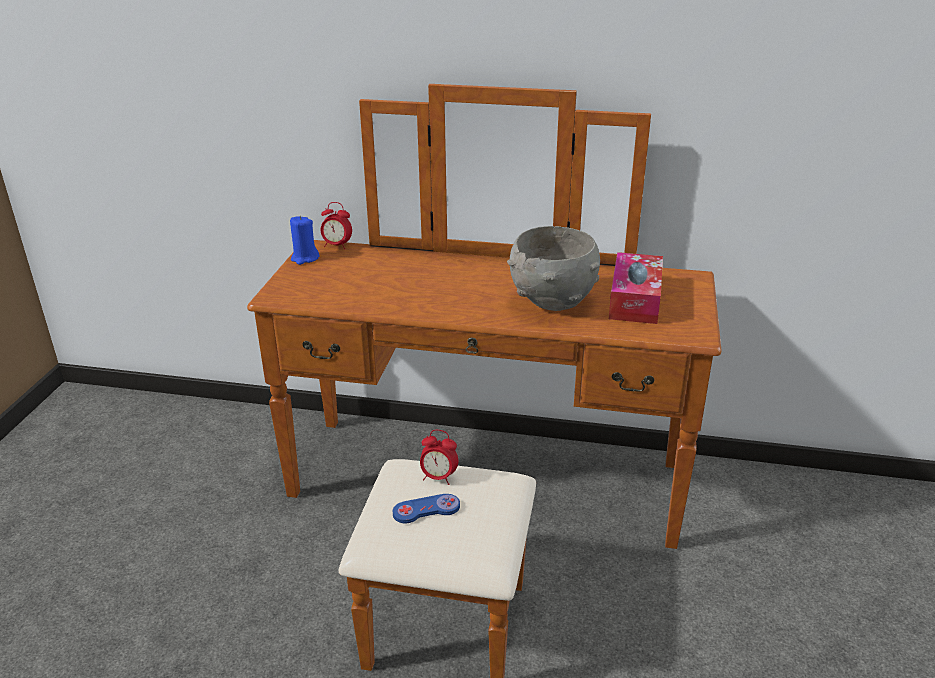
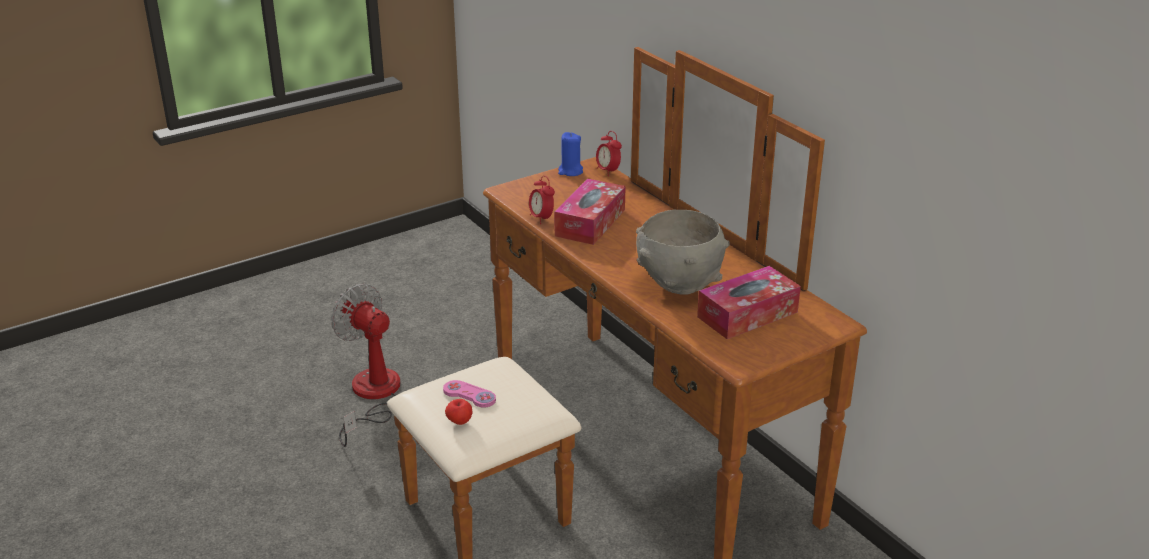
camera: 45 degrees right, 0 degrees up
(192, 595) = (372, 396): none -> fan
(397, 289) = (590, 222): none -> tissue box
(426, 510) = (469, 395): blue game controller -> pink game controller
(438, 477) = (507, 382): alarm clock -> alarm clock (541, 218)
(455, 539) = (459, 421): none -> apple

